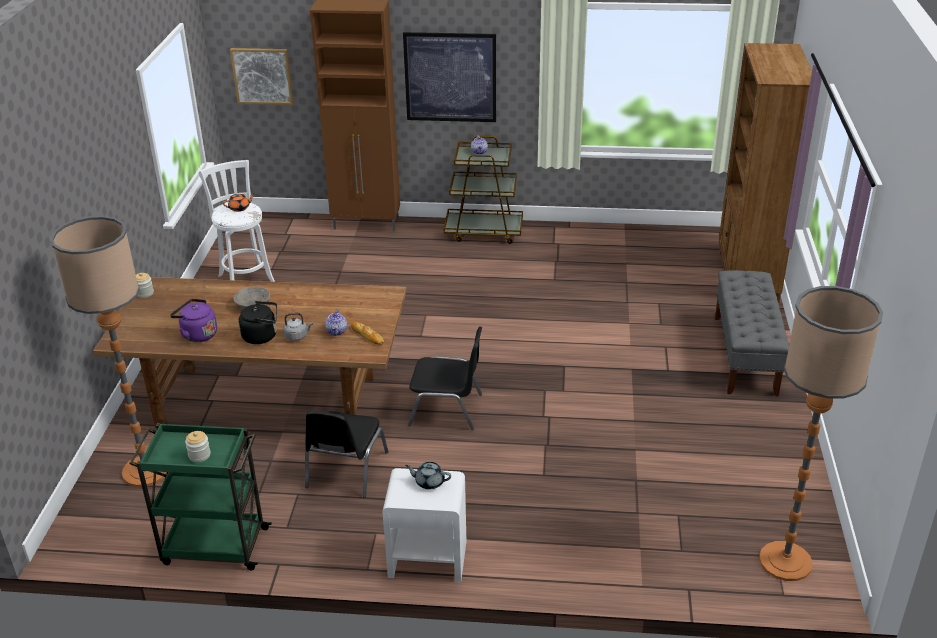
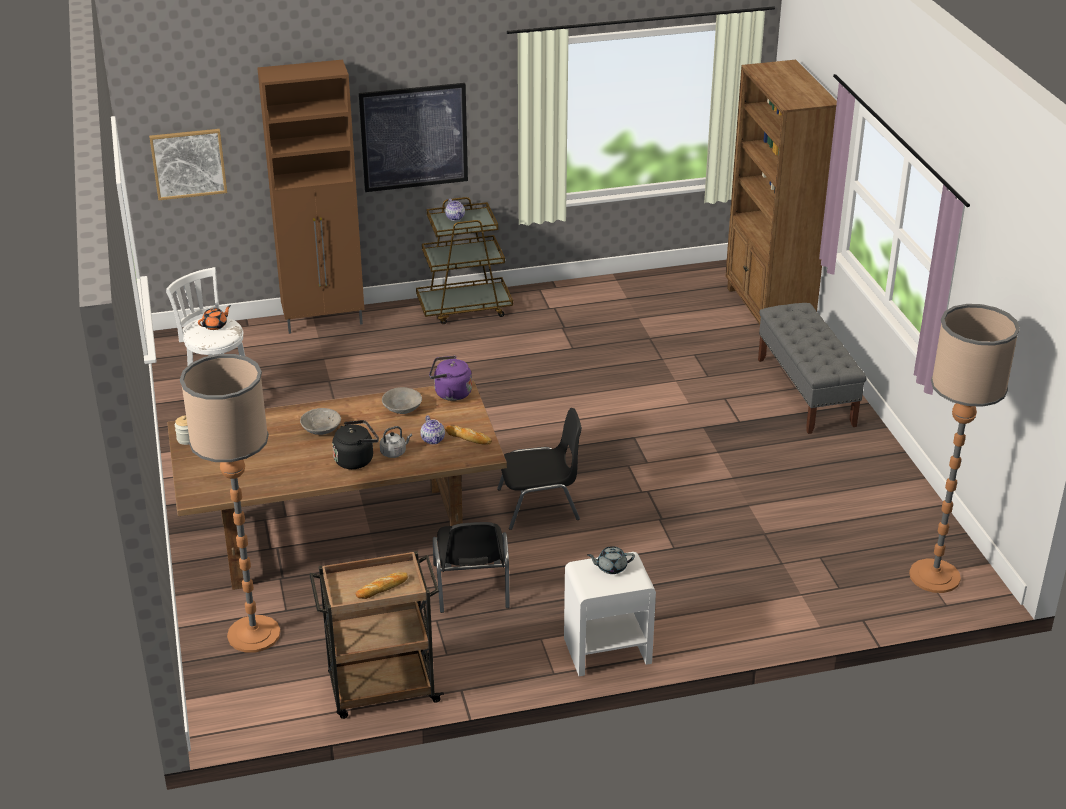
camera: 20 degrees left, 0 degrees up
(197, 334) = (283, 471): purple kettle -> purple kettle (450, 393)
(199, 455) = (382, 588): jar -> bread
(213, 546) = (381, 689): green cart -> brown cart
(330, 299) = (402, 408): none -> grey bowl

